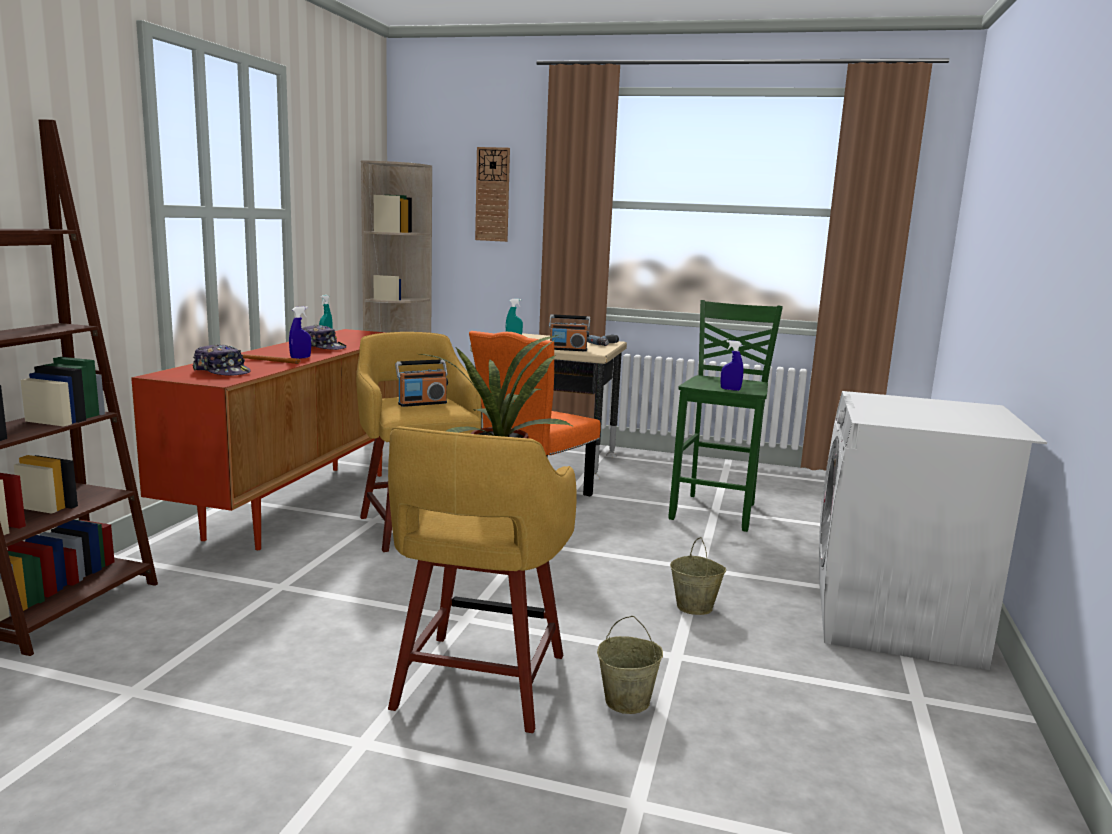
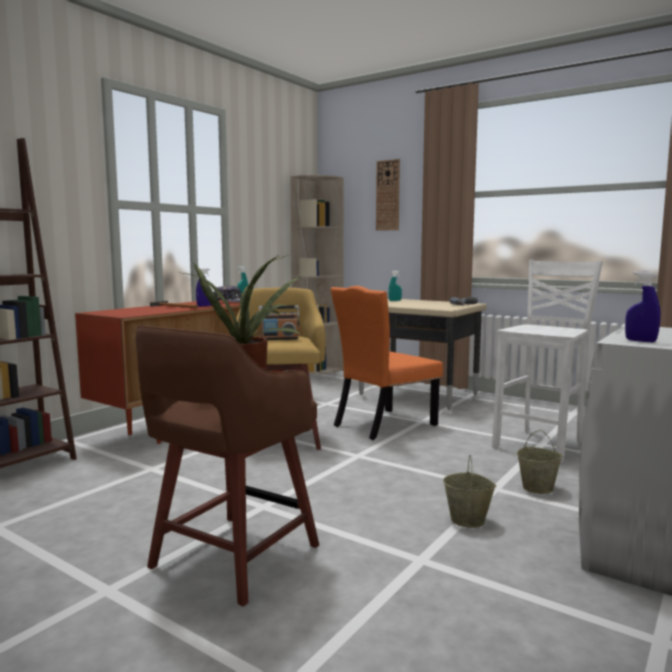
camera: 20 degrees right, 5 degrees down
(222, 372) = (136, 311): cap -> none
(478, 684) = (231, 558): yellow stool -> brown stool
(568, 349) = (427, 307): radio -> none
(628, 701) = (347, 592): beige bucket -> beige bucket (538, 488)
(716, 511) = (541, 445): green stool -> white stool
(730, 389) = (543, 333): blue spray bottle -> blue spray bottle (640, 341)

